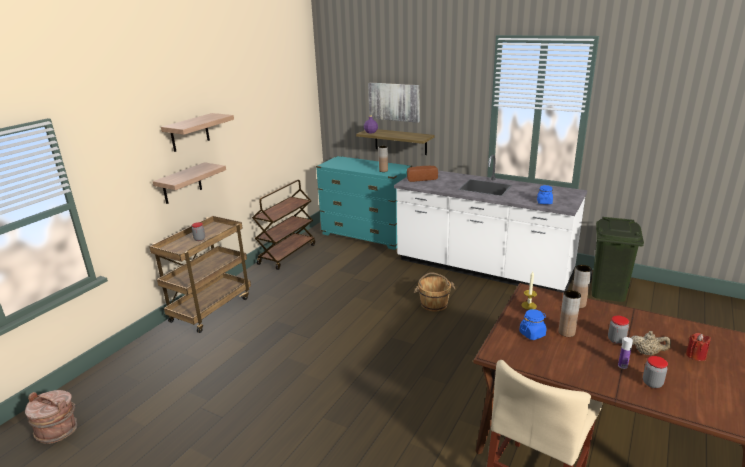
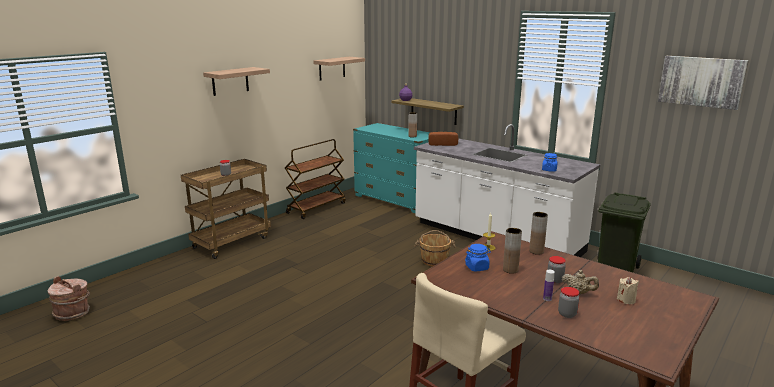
camera: 10 degrees right, 5 degrees down
(182, 183) = (218, 125): shelf -> shelf (332, 68)
(394, 102) = (429, 72): picture -> picture (701, 81)
(695, 355) = (626, 300): red candle -> beige candle

